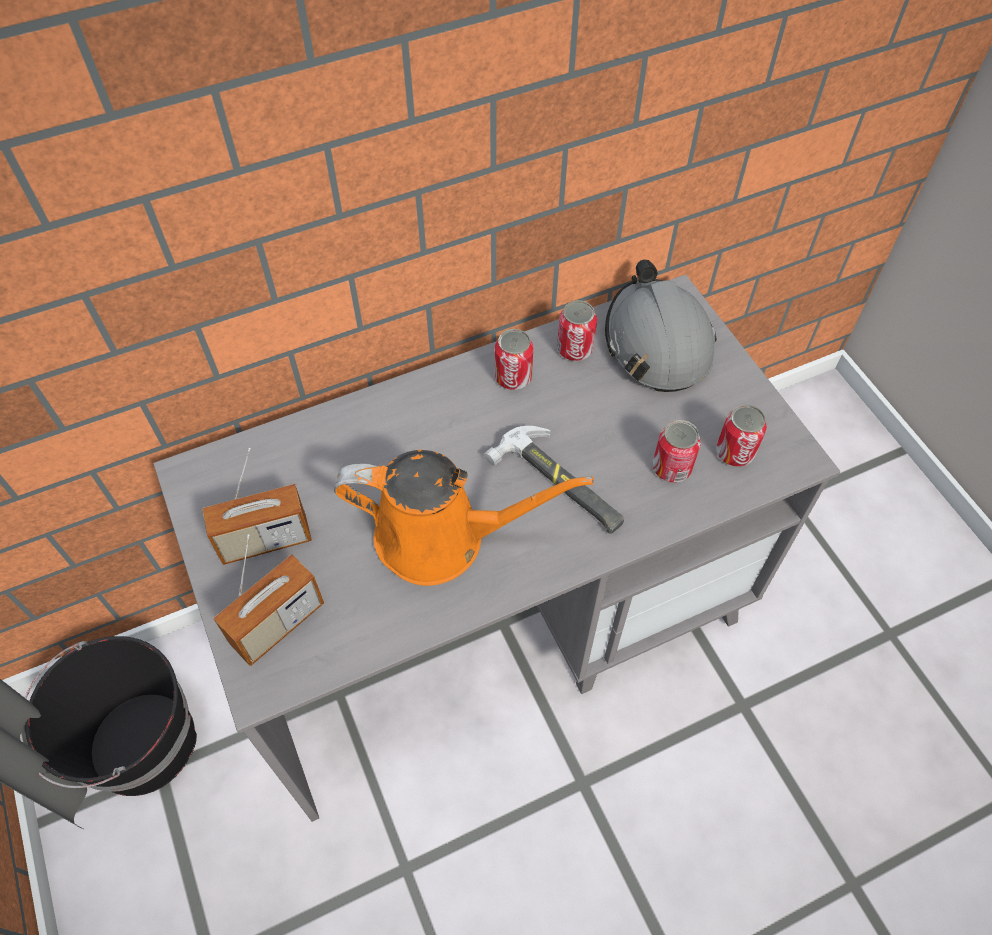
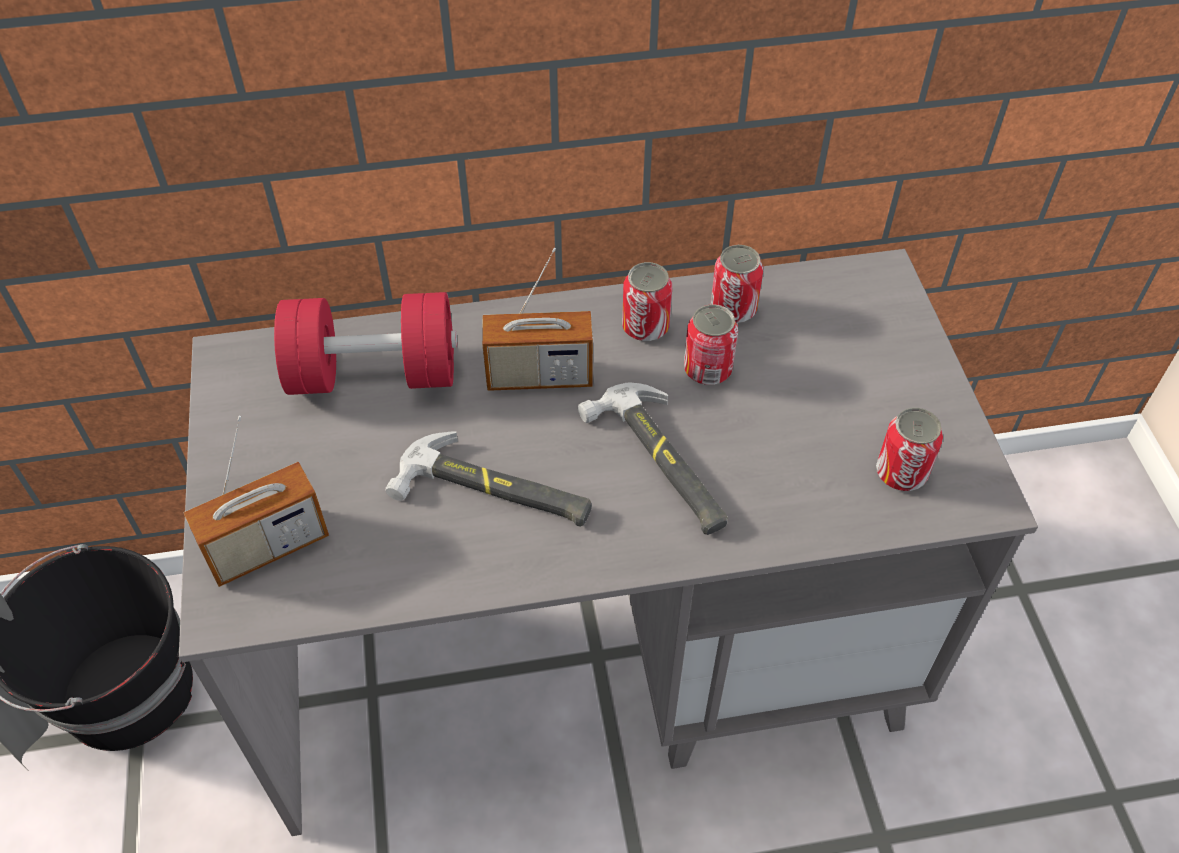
camera: 15 degrees right, 5 degrees down
(265, 540) = (287, 450): radio -> radio (539, 376)
(314, 462) = (374, 374): none -> red dumbbell
(441, 538) = (494, 493): orange watering can -> hammer
(657, 342) = (841, 322): grey hard hat -> none
(671, 468) = (811, 474): can -> can (707, 369)

